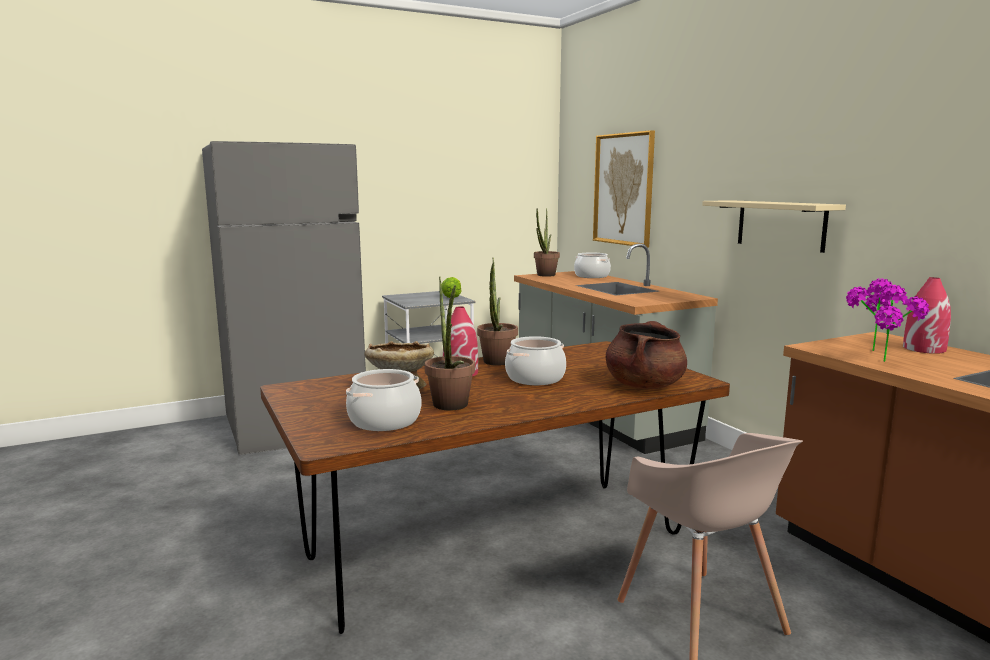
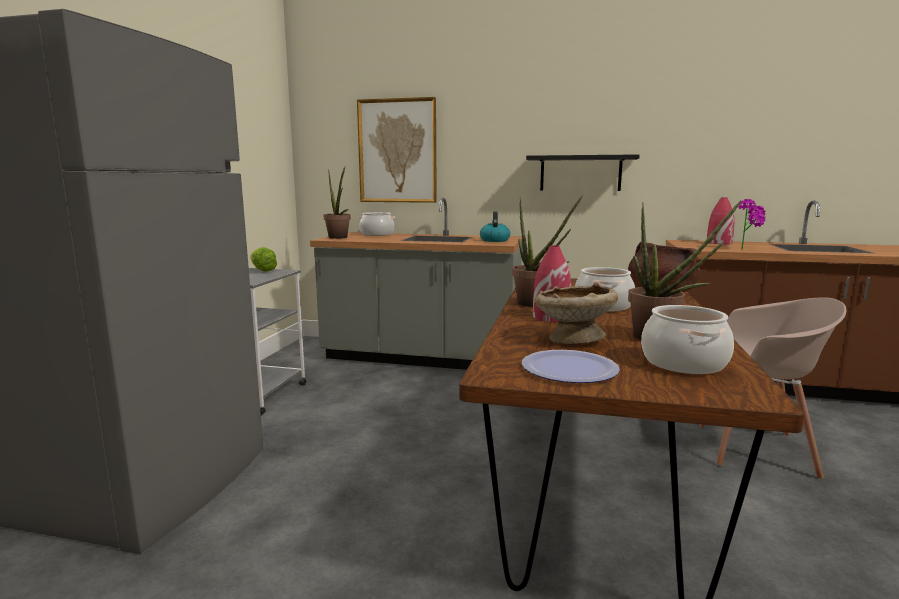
camera: 50 degrees left, 0 degrees up
(323, 398) = (569, 369): none -> plate
(654, 298) = (494, 240): none -> kettle
(780, 225) = (580, 173): beige shelf -> black shelf
(864, 348) = (708, 246): potted plant -> none

